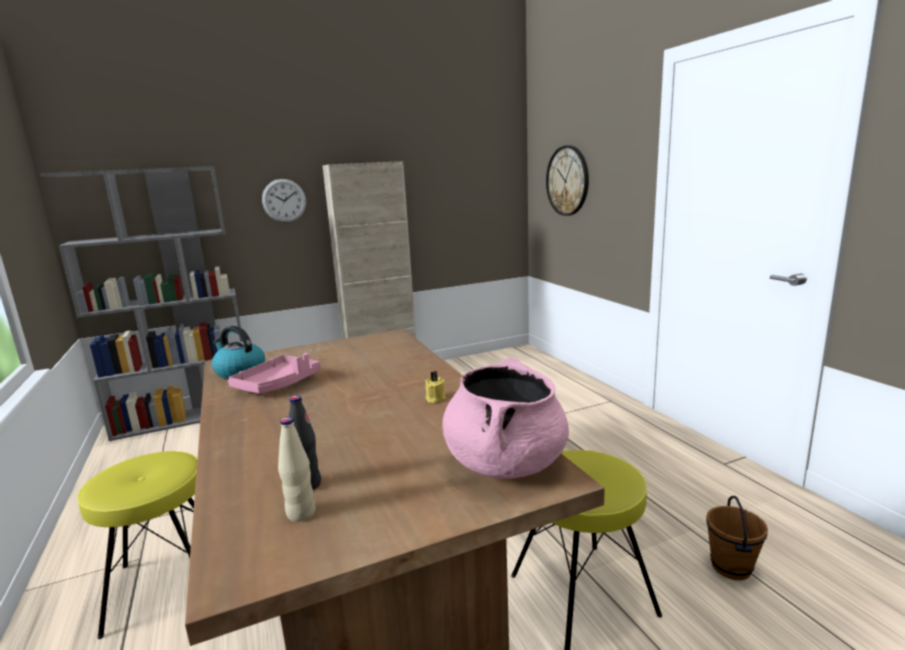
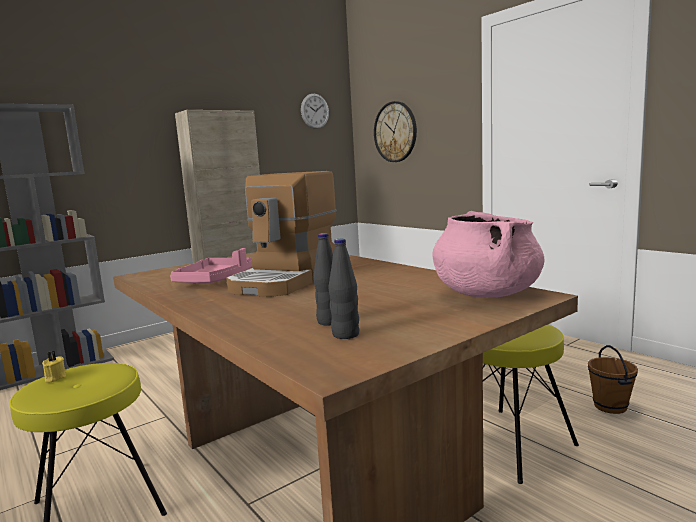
camera: 15 degrees left, 5 degrees down
(239, 371) = (162, 278): kettle -> none
(284, 200) = (136, 146): wall clock -> wall clock (315, 111)
(301, 513) = (345, 335): beige bottle -> black bottle
(339, 395) = (287, 280): none -> coffee machine
(434, 398) = (379, 273): yellow candle -> yellow candle (54, 378)

